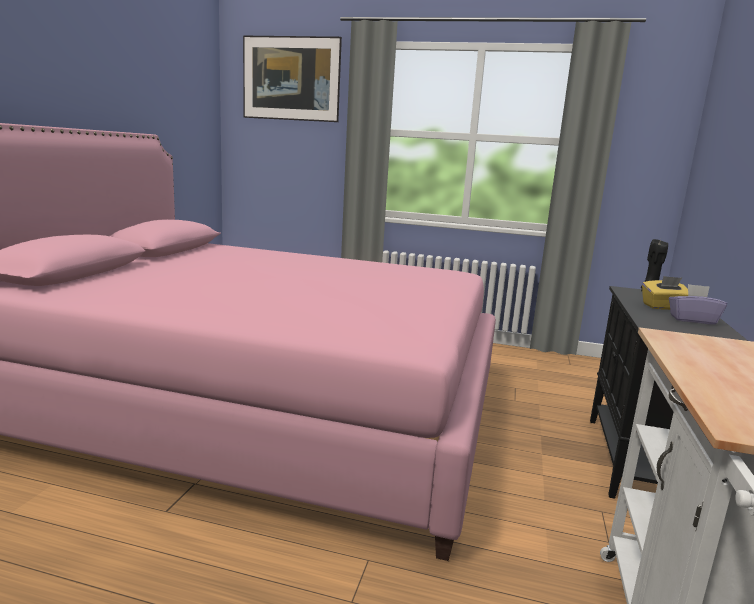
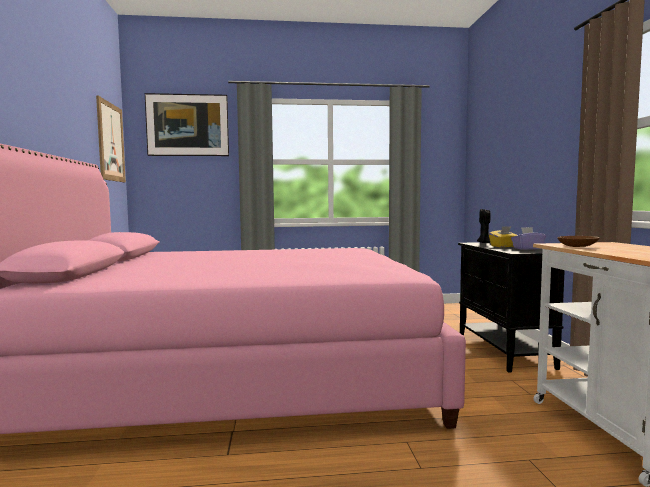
camera: 20 degrees left, 10 degrees down
(195, 101) = (111, 142): none -> picture
(688, 351) = (577, 246): none -> brown bowl

